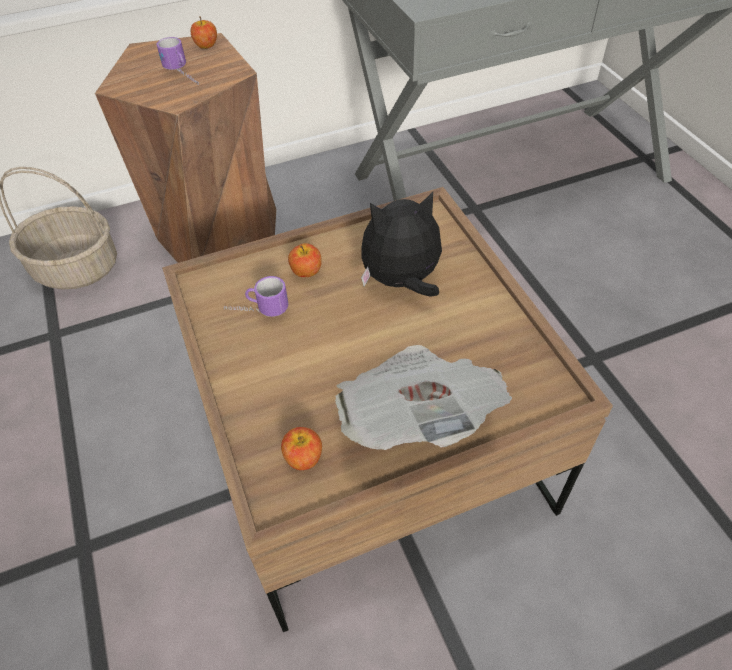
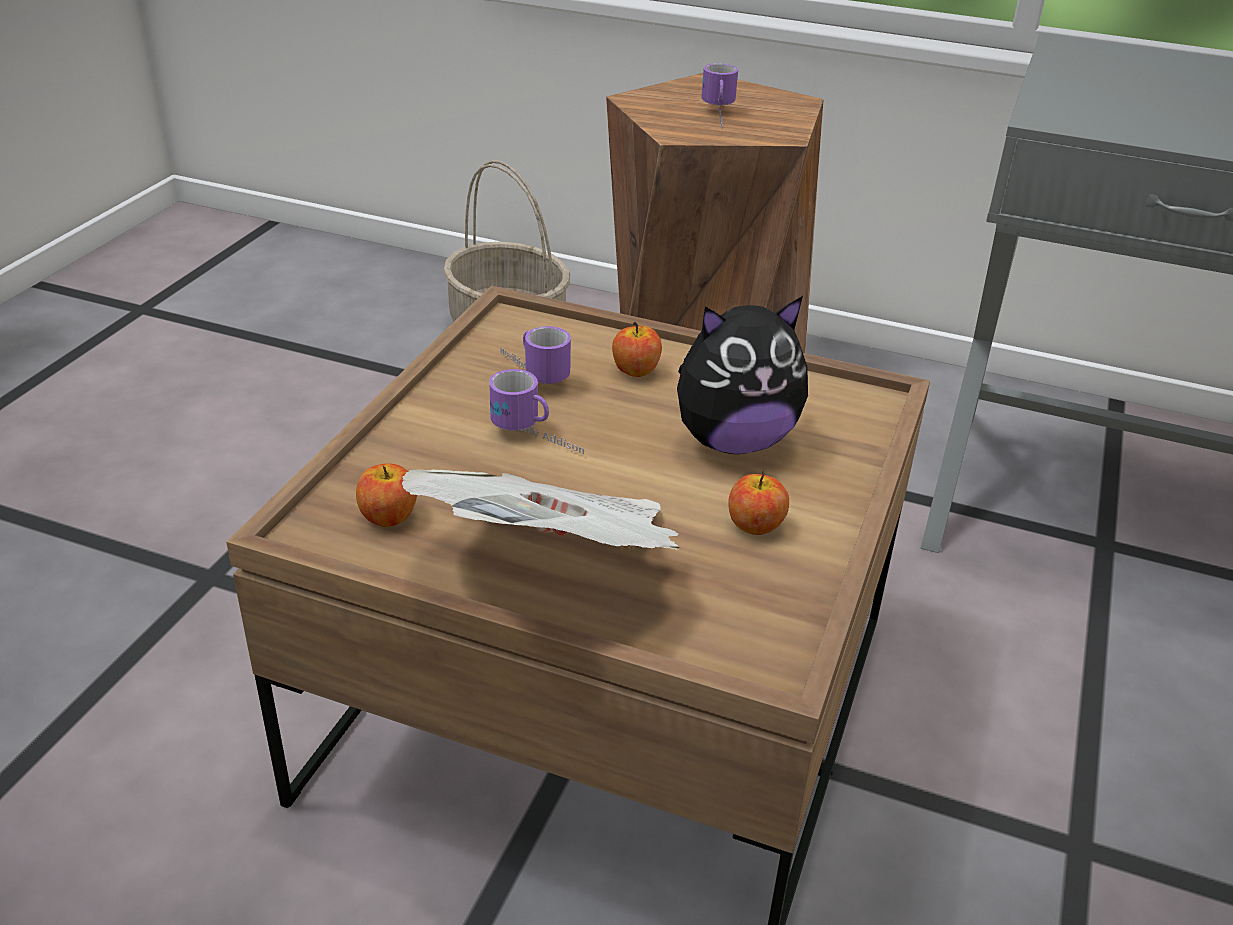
camera: 40 degrees right, 15 degrees down
(206, 45) = (786, 102): apple -> apple (755, 526)
(314, 350) = (538, 440): none -> mug
(402, 282) = (733, 441): plush toy -> plush toy turned 135 degrees clockwise

